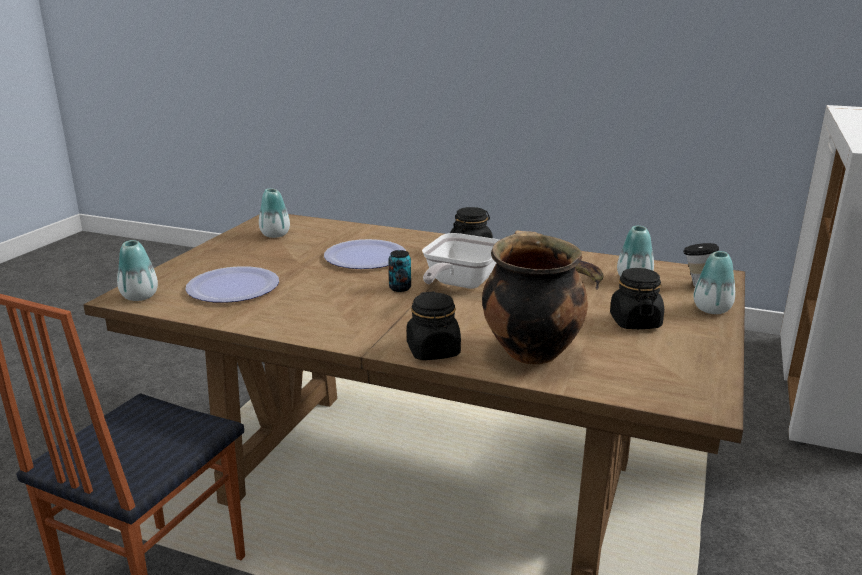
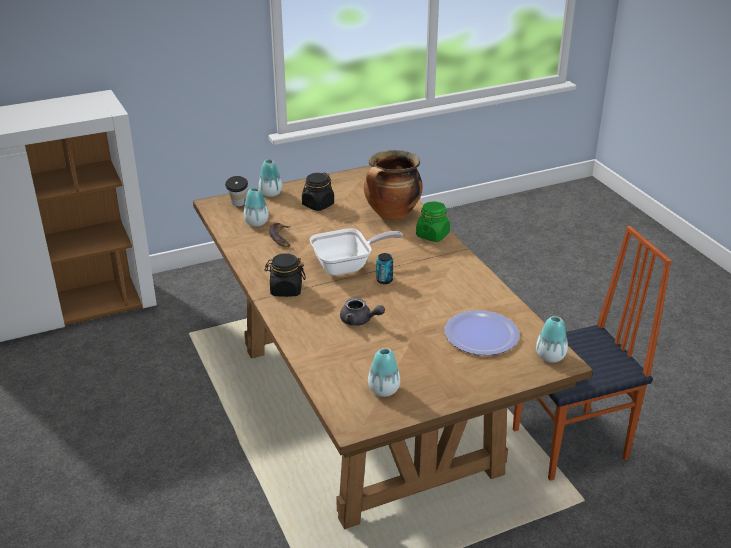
camera: 135 degrees left, 10 degrees up
(365, 257) = (359, 321): plate -> grey teapot
(433, 351) = (432, 235): black jar -> green jar

